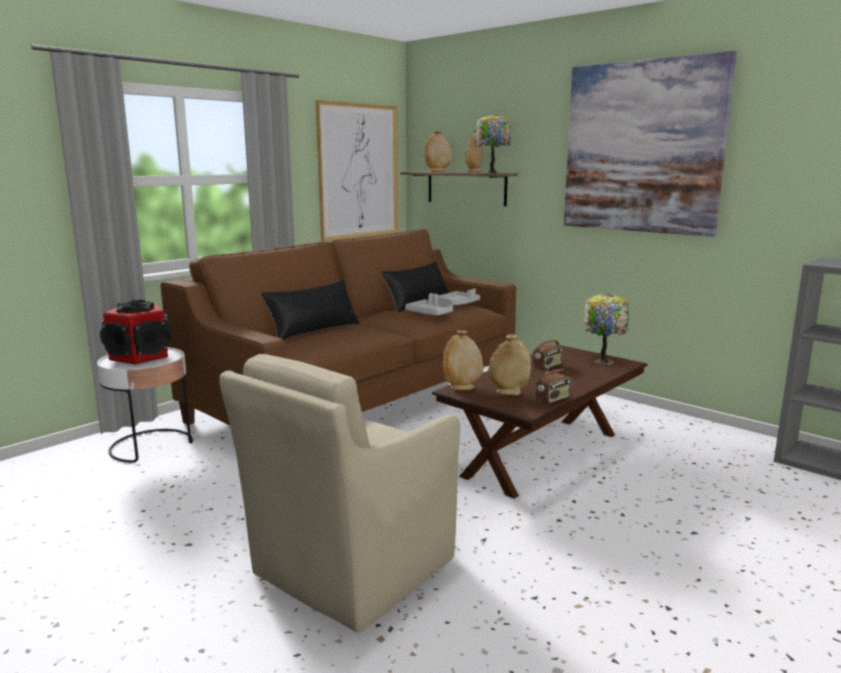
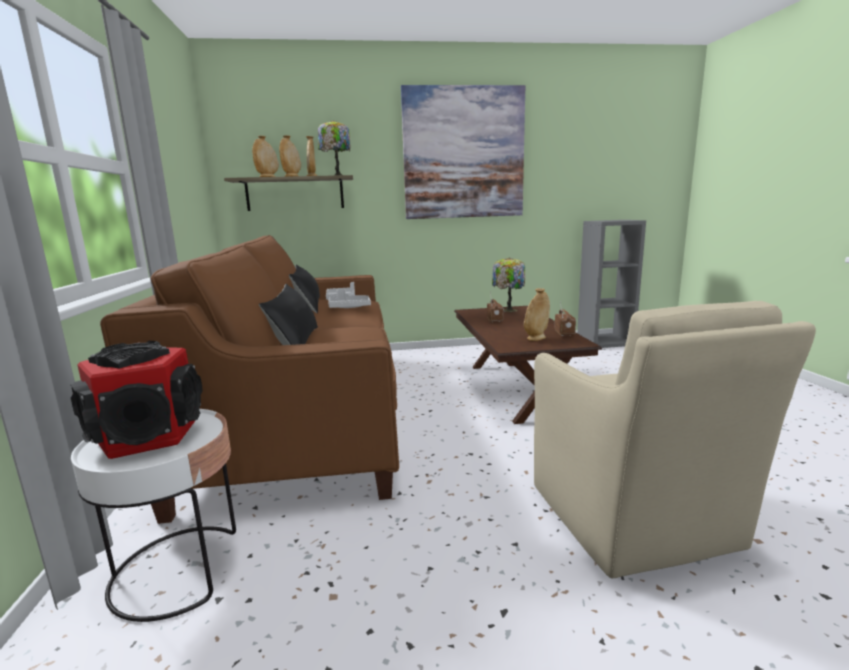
camera: 50 degrees left, 0 degrees up
(358, 171) = (186, 175): picture -> none
(462, 388) = (506, 345): beige vase -> beige vase (292, 177)

